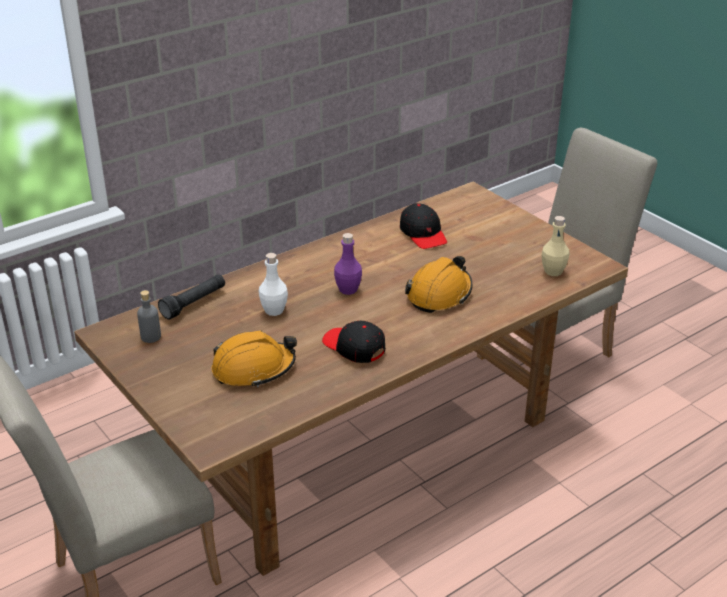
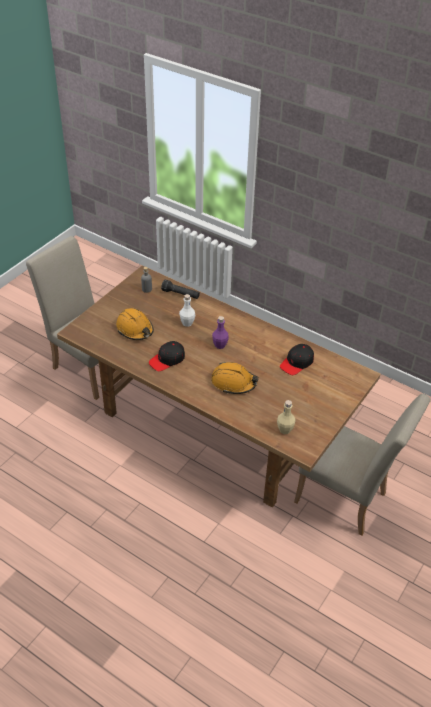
camera: 70 degrees right, 10 degrees up
(354, 347) = (167, 360): black cap -> black cap turned 150 degrees counterclockwise

